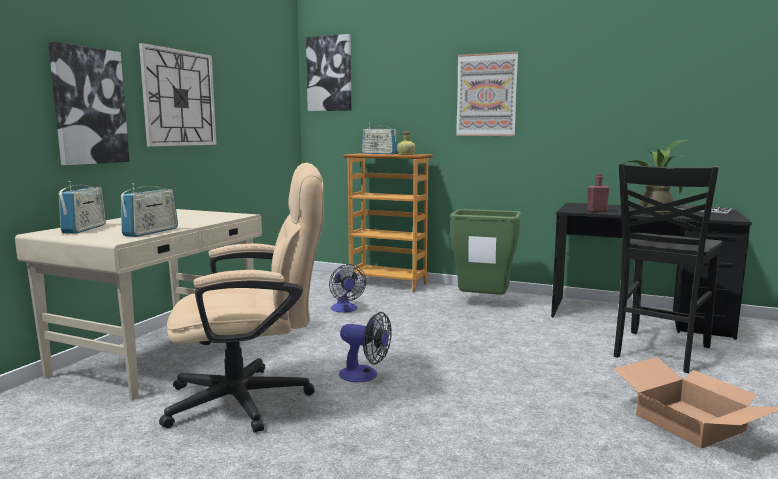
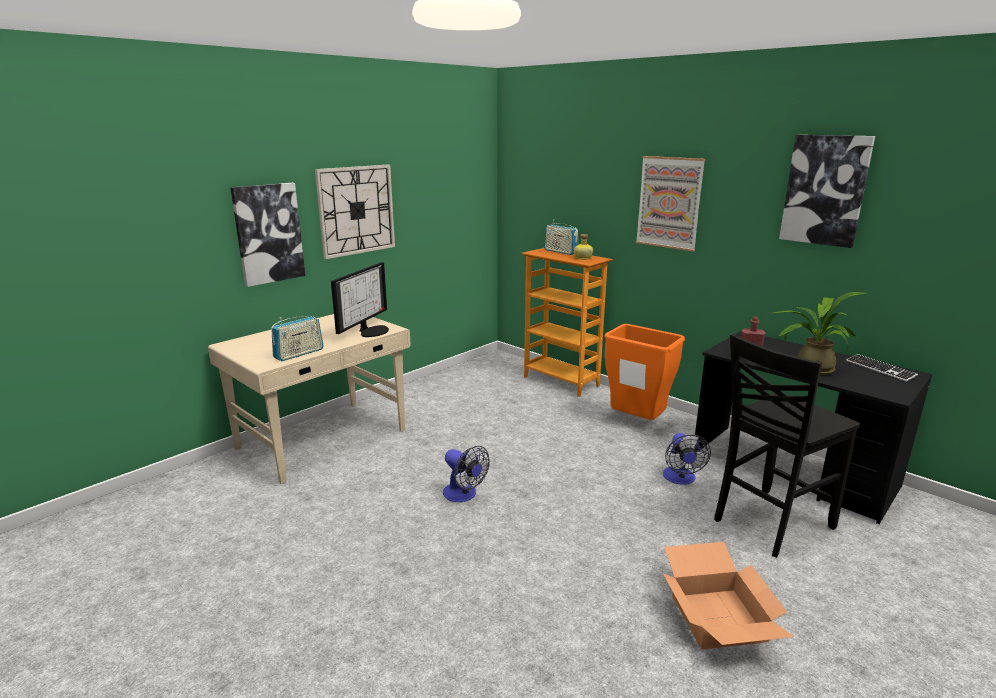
camera: 20 degrees right, 10 degrees up
(84, 229) = (258, 341): radio -> none
(219, 217) = (371, 331): none -> monitor
(253, 399) = (363, 502): beige office chair -> none
(329, 74) = (523, 162): picture -> picture (825, 190)
(345, 309) = (499, 410): fan -> fan (680, 479)
(482, 303) = (635, 422): green trash can -> orange trash can

